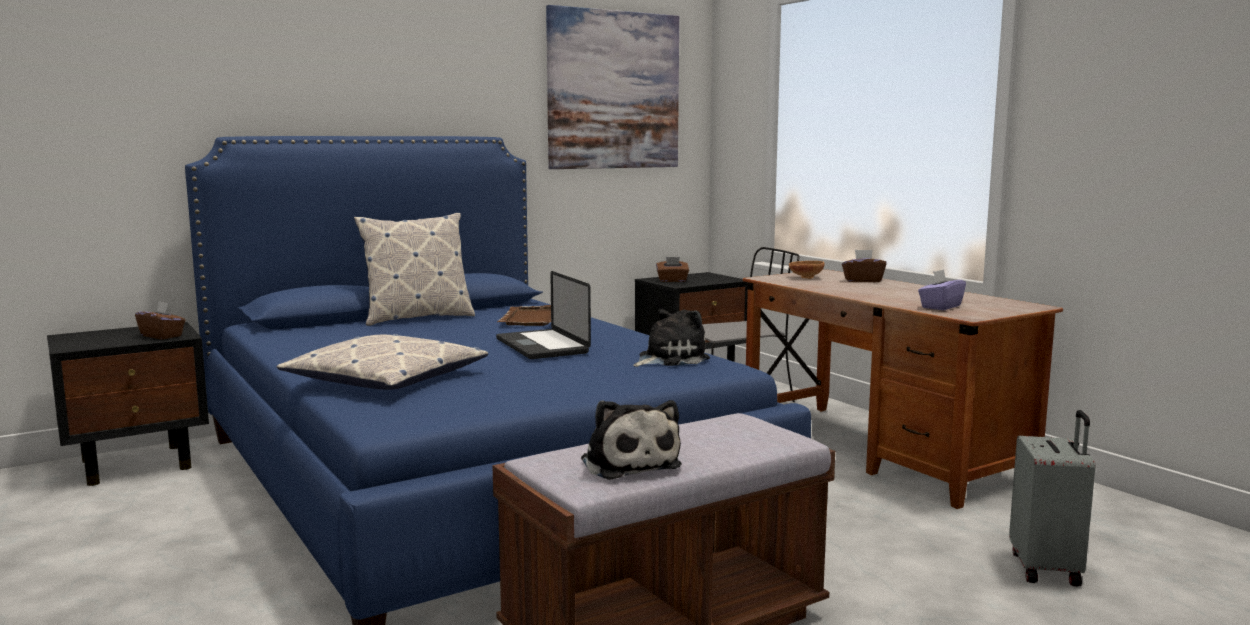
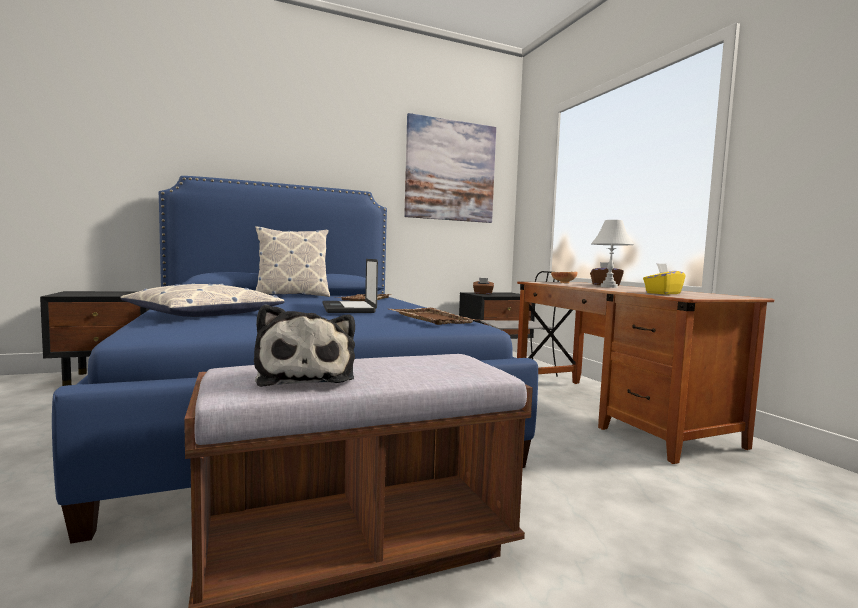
camera: 10 degrees right, 5 degrees down
(162, 336) = (125, 294): brown tissue box -> none
(669, 359) = (432, 318): plush toy -> brown tray
(871, 288) = (609, 287): none -> white table lamp
(940, 307) = (662, 293): purple tissue box -> yellow tissue box
(1047, 569) = (763, 533): grey suitcase -> none

